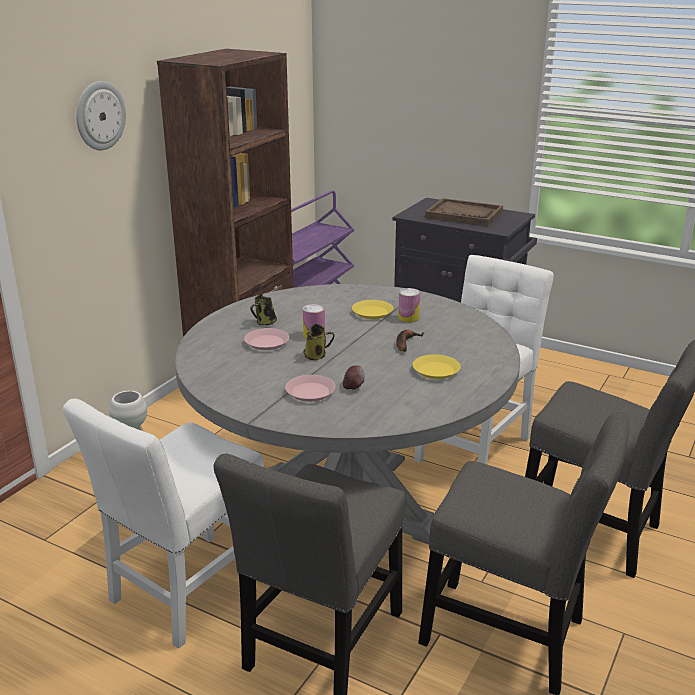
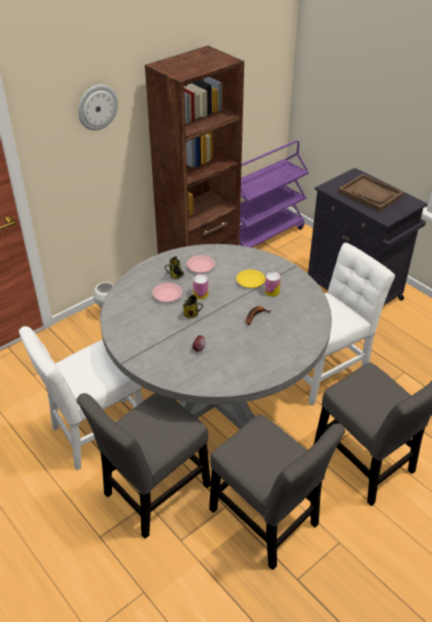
camera: 20 degrees right, 15 degrees up
(310, 392) = (170, 346): pink plate -> pink plate (200, 266)
(436, 371) = (259, 347): yellow plate -> none

